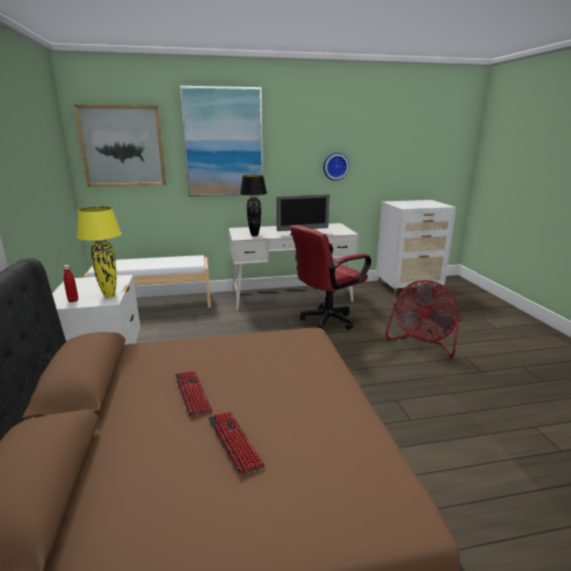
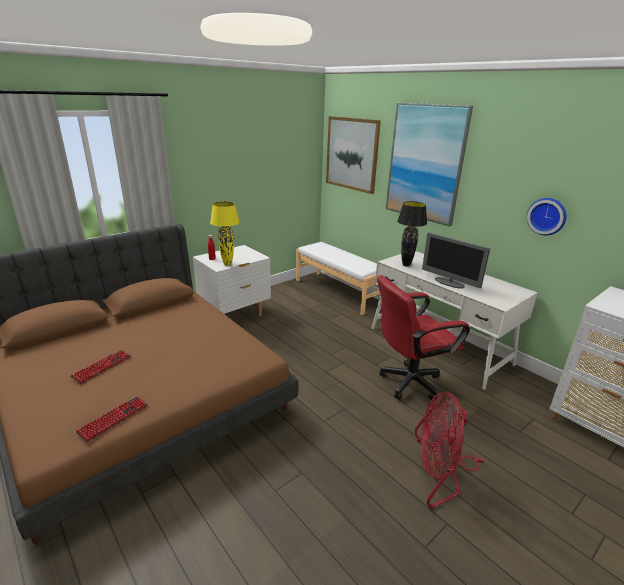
camera: 60 degrees right, 5 degrees up
(192, 393) = (149, 337): keyboard -> keyboard (113, 419)
(326, 322) = (407, 384): red office chair -> red office chair turned 45 degrees counterclockwise

